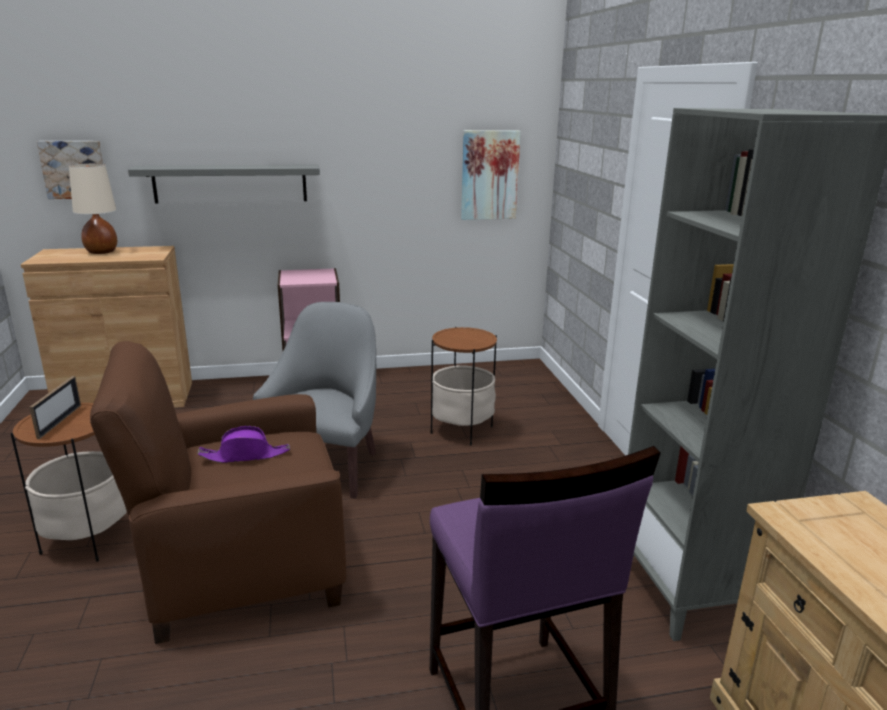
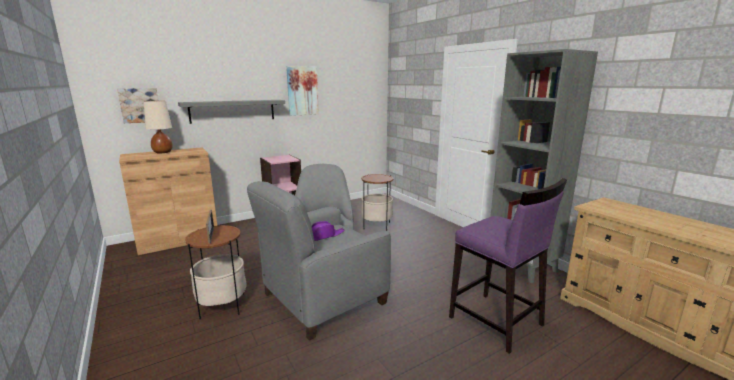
camera: 20 degrees left, 5 degrees down
(242, 566) = (322, 299): brown armchair -> grey armchair
(489, 175) = (360, 103): picture -> picture (302, 91)

